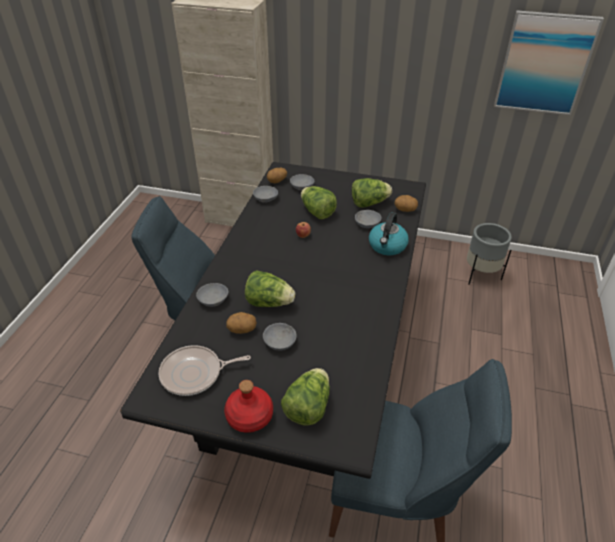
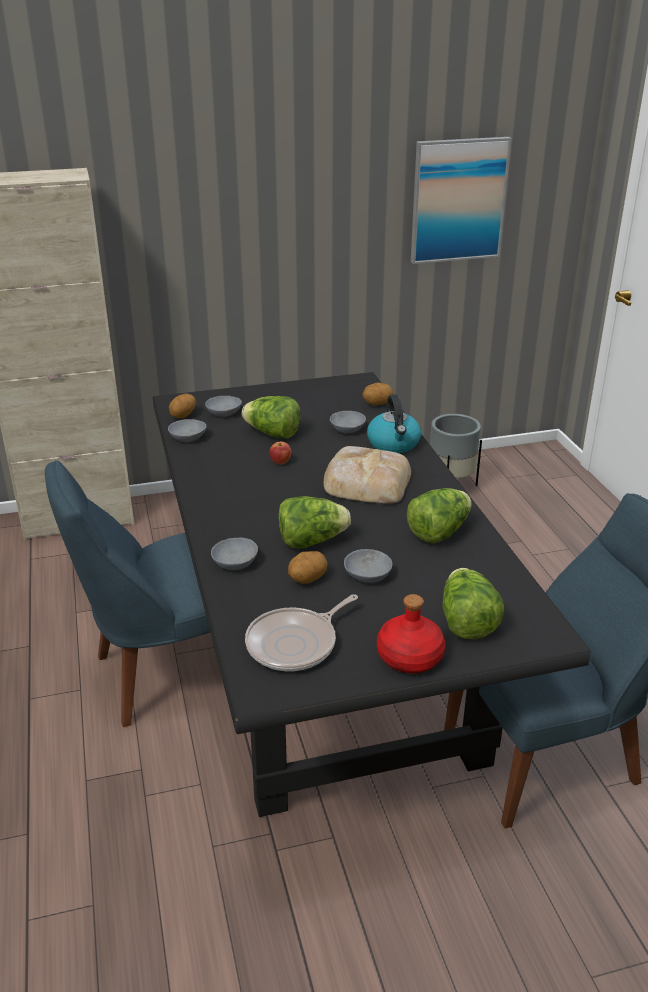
camera: 30 degrees left, 10 degrees down
(342, 270) = (366, 482): none -> bread
(369, 203) = (328, 408): lettuce -> lettuce (439, 532)

